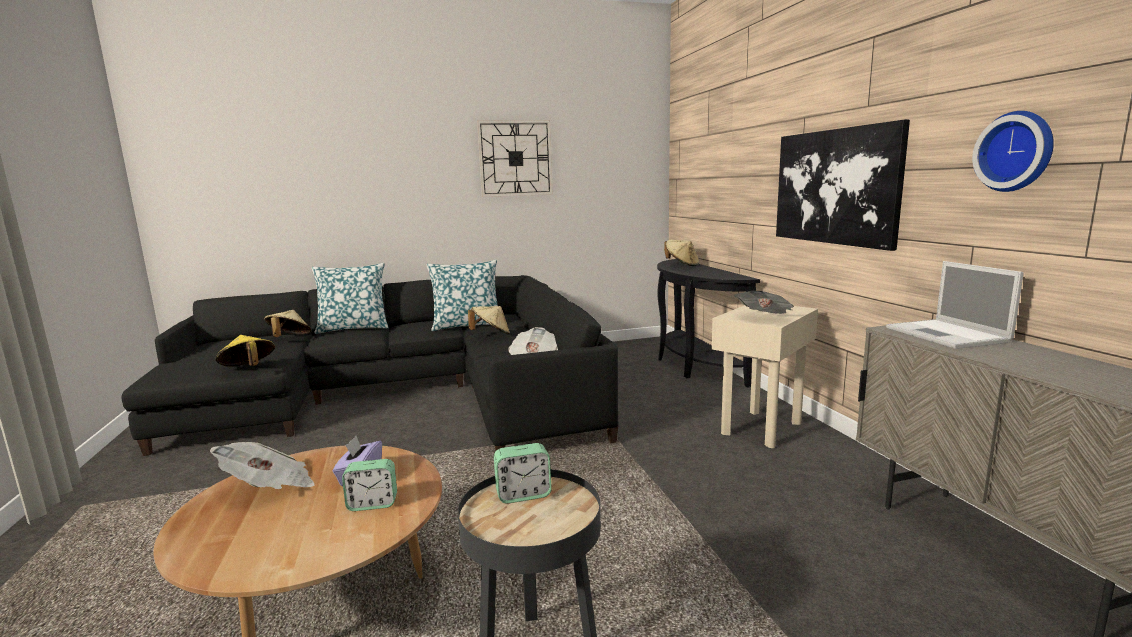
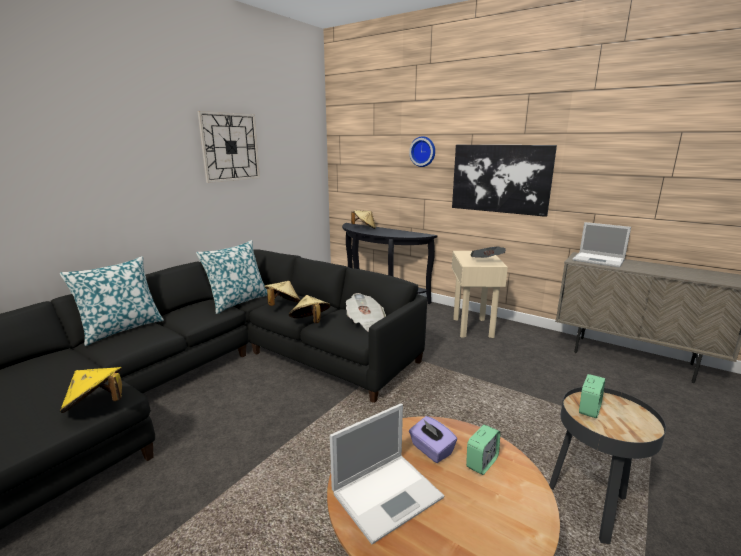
camera: 40 degrees left, 5 degrees up
(270, 487) = (388, 494): newspaper -> laptop
(289, 338) = (65, 359): beige hat -> beige hat (310, 322)
(1016, 151) = (622, 168): wall clock -> wall clock (423, 151)

